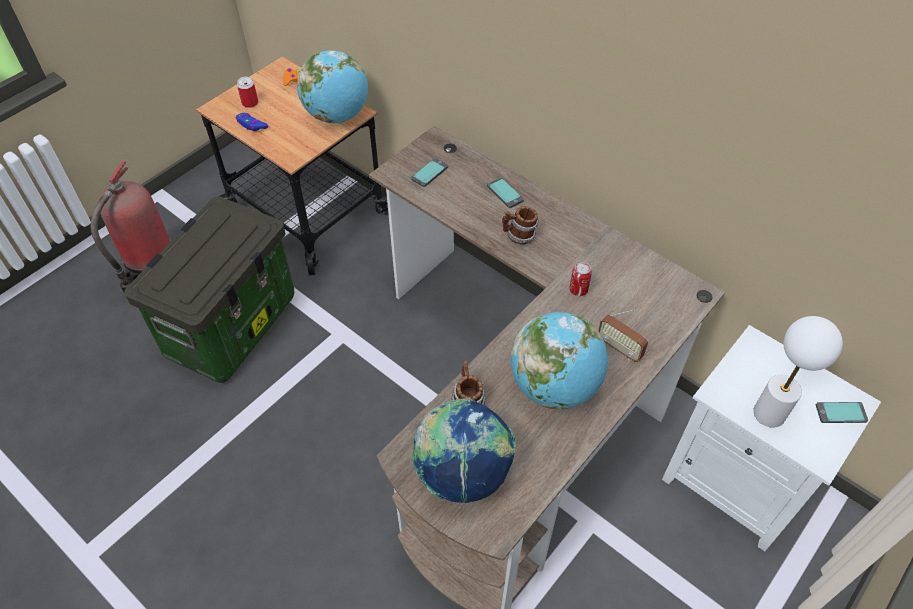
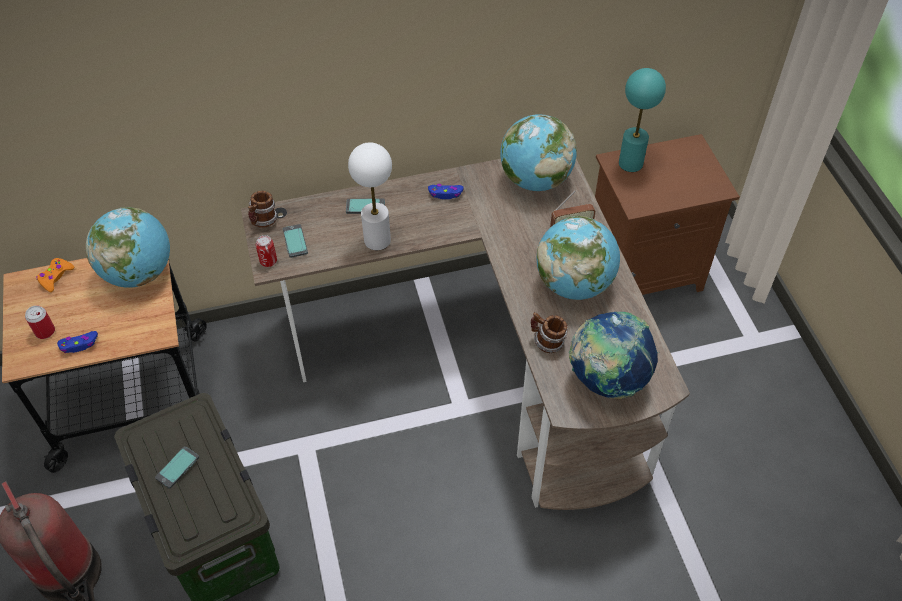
camera: 55 degrees left, 0 degrees up
(518, 236) = (418, 224): mug -> mug (263, 221)
(570, 235) = (445, 194): none -> blue game controller
(578, 290) = (500, 220): can -> can (268, 261)
(652, 289) = (535, 180): none -> globe
(737, 481) = (644, 270): white nightstand -> brown nightstand
(769, 359) = (631, 163): none -> turquoise table lamp
(769, 414) = (671, 191): white table lamp -> white table lamp (377, 240)
(841, 413) = (696, 157): phone -> phone (177, 468)

